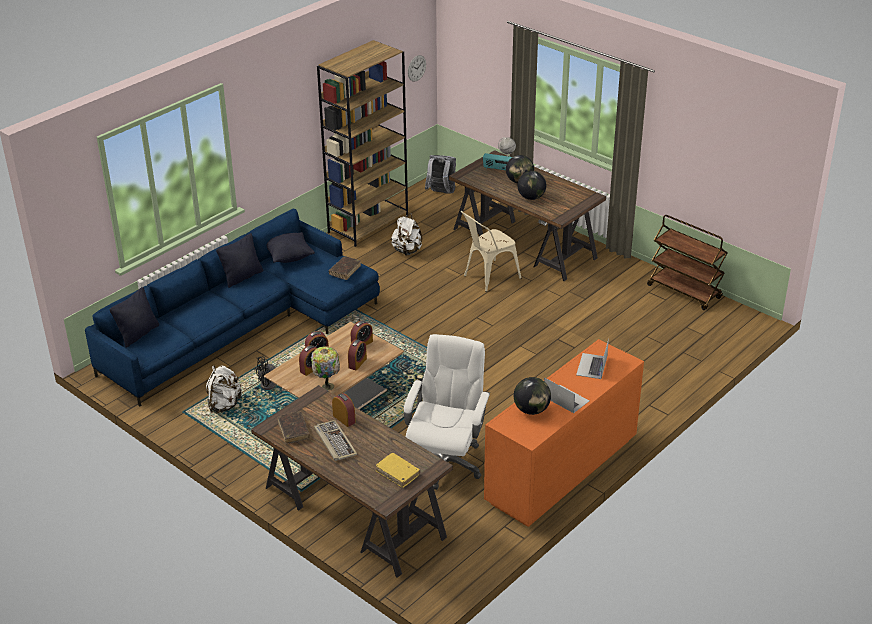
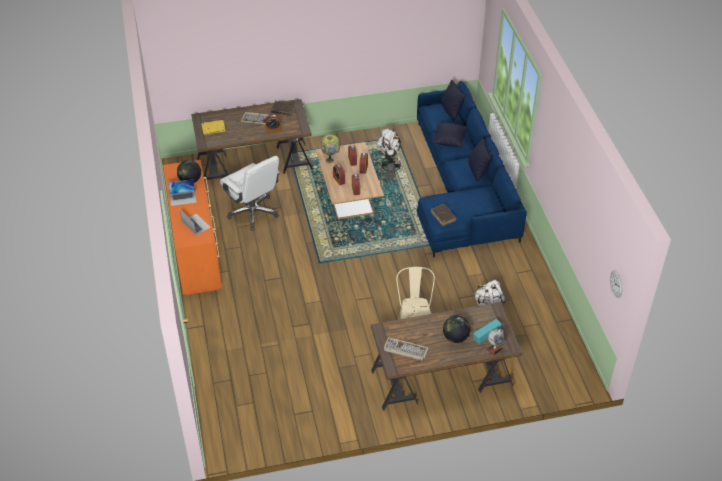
camera: 125 degrees right, 10 degrees up
(289, 257) = (484, 199): black pillow -> black pillow (449, 141)
(368, 224) = (545, 302): brown bookcase -> none
(441, 193) = (563, 371): grey backpack -> none
(531, 197) = (424, 330): globe -> none
(566, 198) = (405, 350): none -> keyboard
(685, 292) = (291, 433): brown cart -> none

